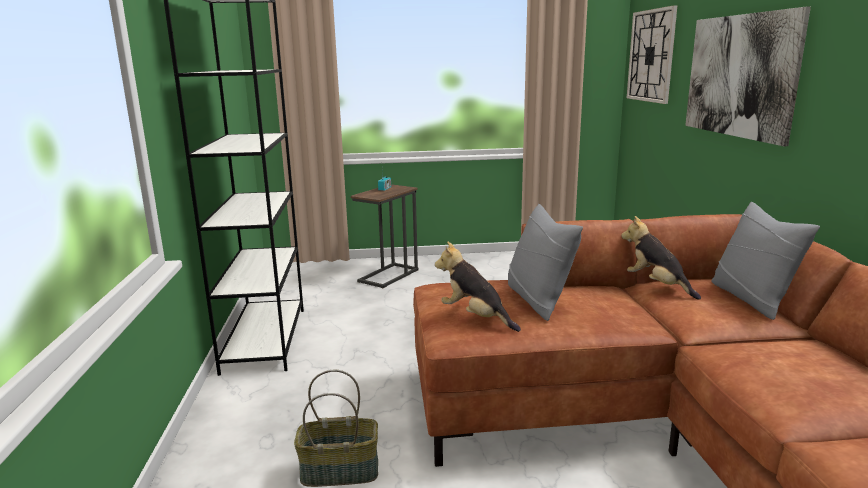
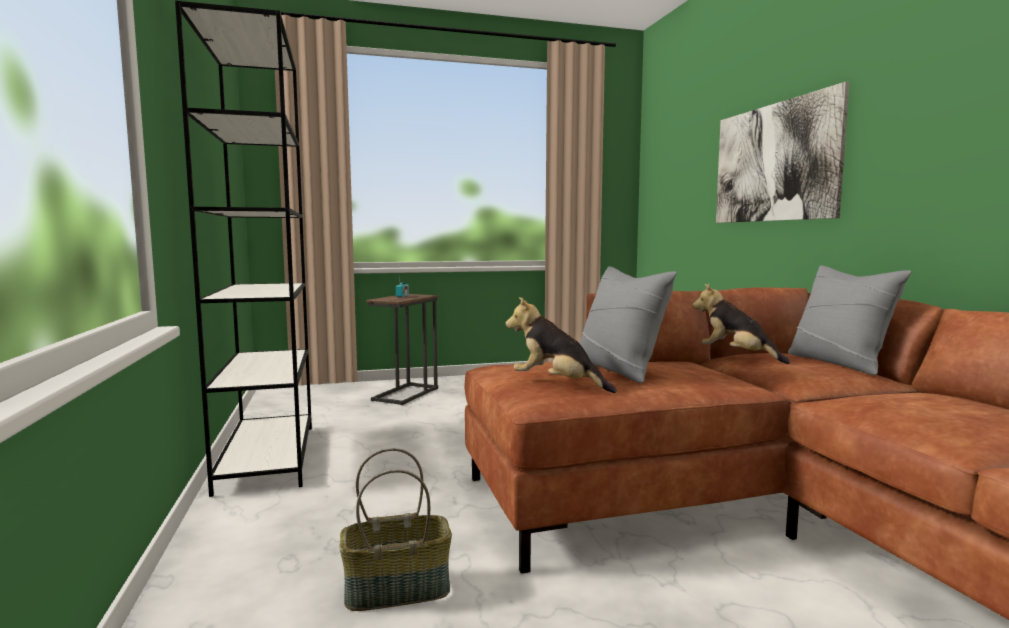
camera: 10 degrees left, 10 degrees down
(651, 56) = (669, 165): wall clock -> none

